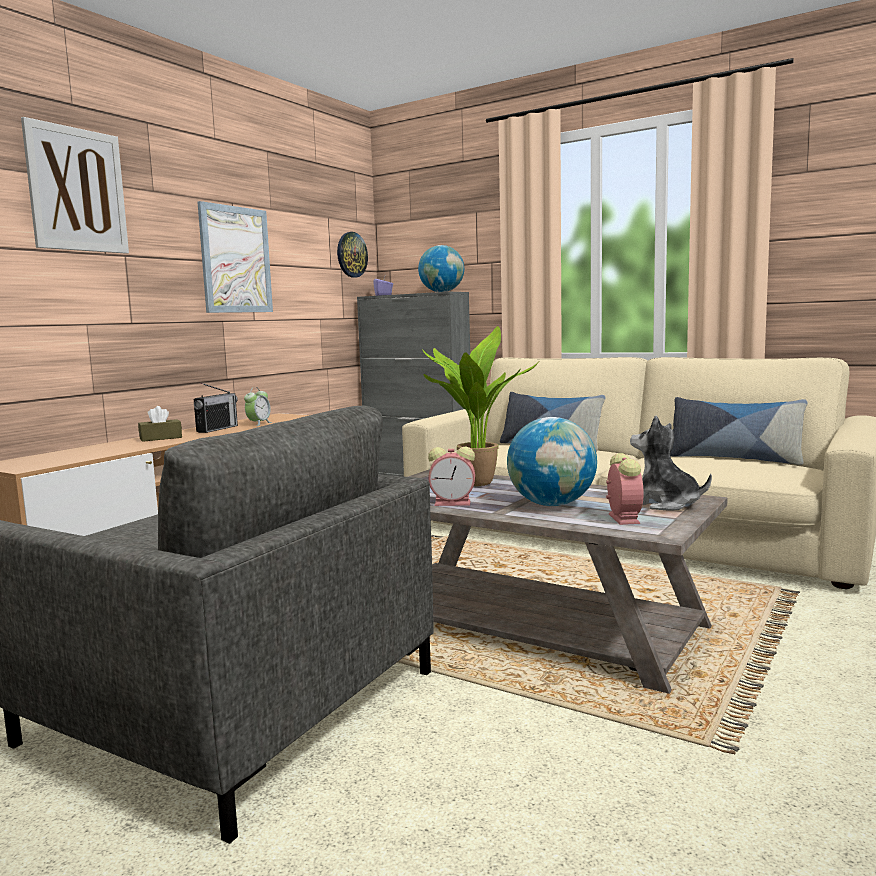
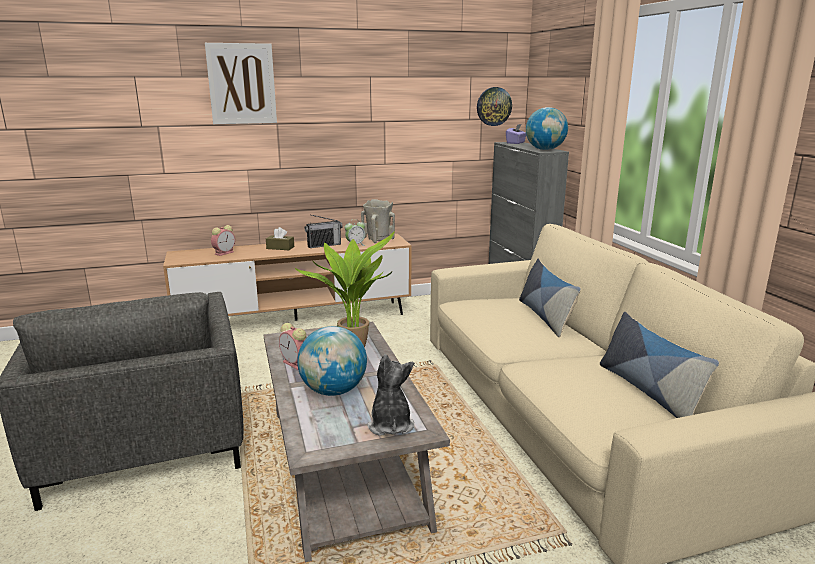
camera: 40 degrees right, 10 degrees up
(236, 260) = (369, 120): picture -> none
(271, 418) = (378, 239): none -> beige vase
(622, 518) = (330, 425): alarm clock -> alarm clock (224, 253)

